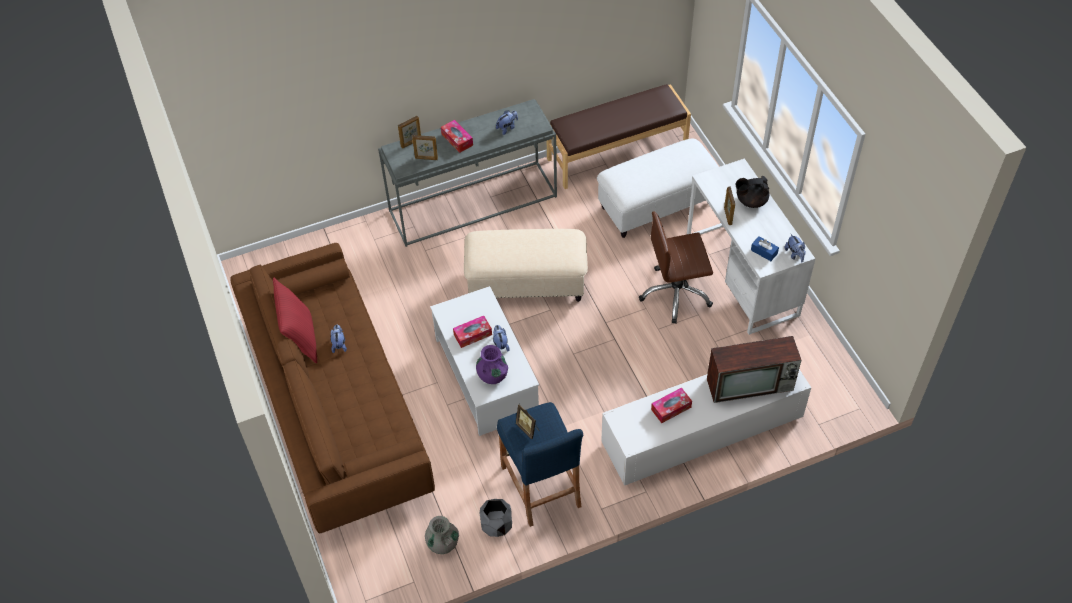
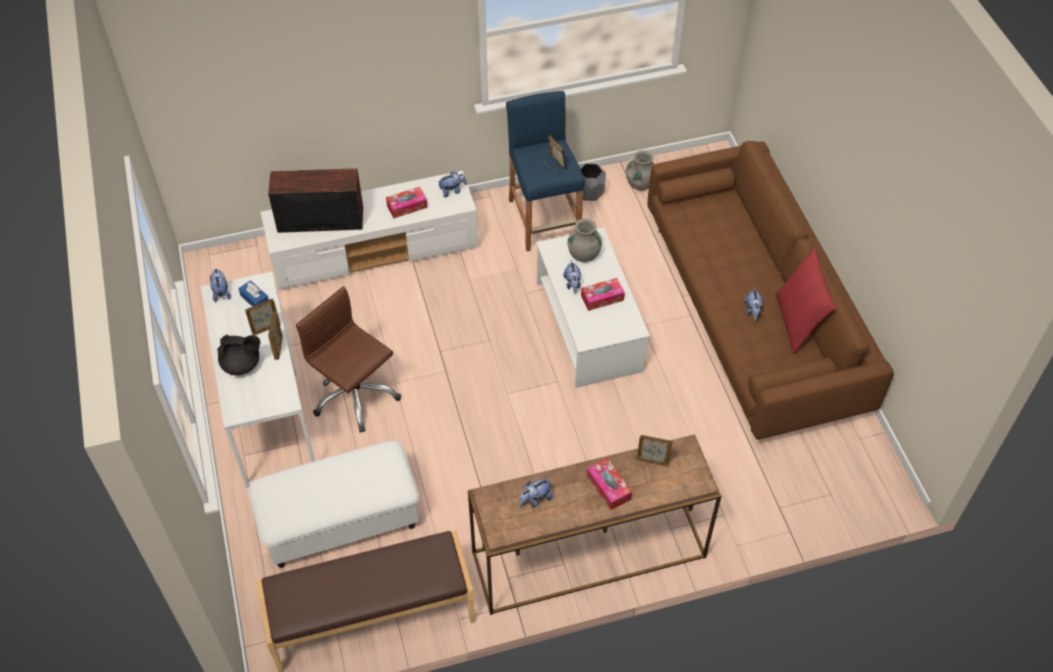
camera: 175 degrees left, 0 degrees up
(411, 143) = (673, 490): picture frame -> picture frame (266, 329)
(473, 202) = (588, 556): grey console table -> brown console table
(492, 376) = (584, 254): purple vase -> grey vase
(527, 283) = (530, 430): beige ottoman -> none
(630, 431) = (452, 191): none -> plush toy
(676, 294) = (355, 395): brown office chair -> brown office chair turned 135 degrees counterclockwise

